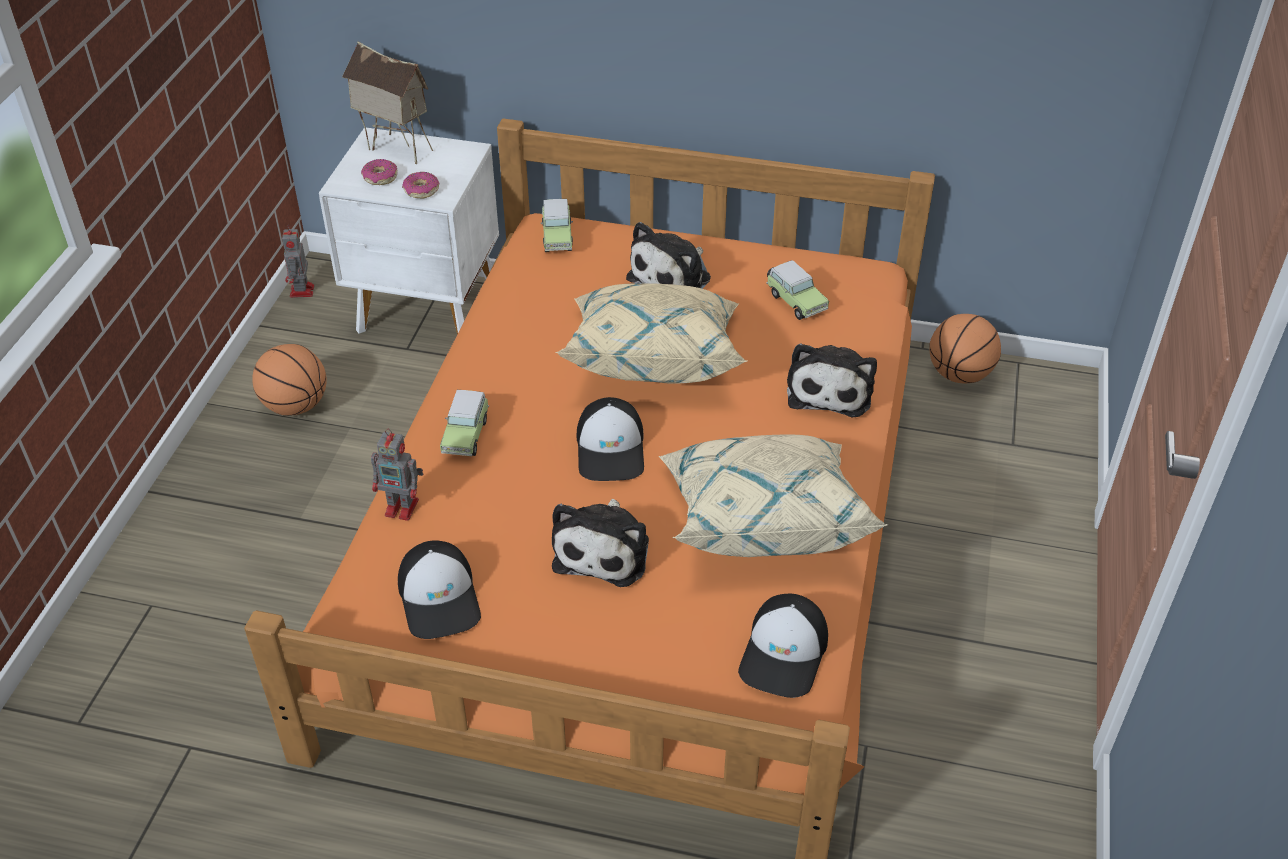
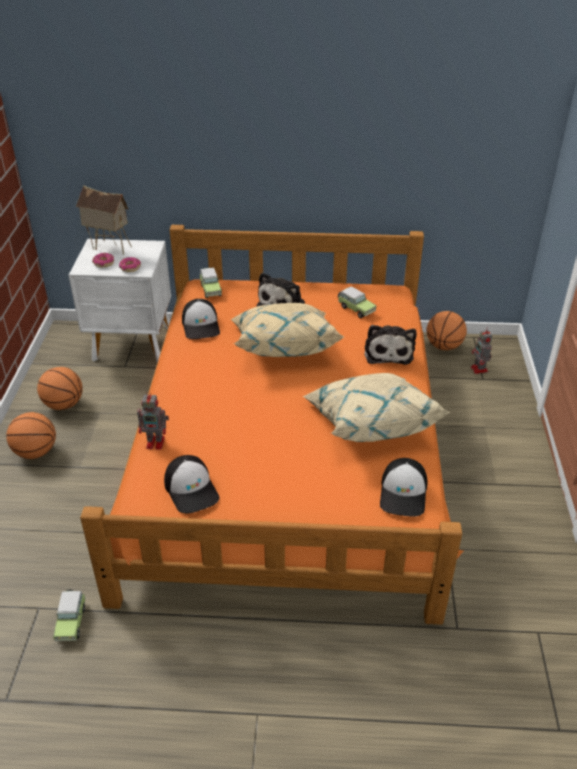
camera: 10 degrees left, 5 degrees down
(236, 483) = (36, 452): none -> basketball
(302, 292) = (54, 342): toy robot -> toy robot (479, 370)
(466, 434) = (184, 398): toy car -> toy car (71, 621)
(604, 550) = (283, 451): plush toy -> none
(611, 449) = (272, 397): cap -> cap (201, 326)

